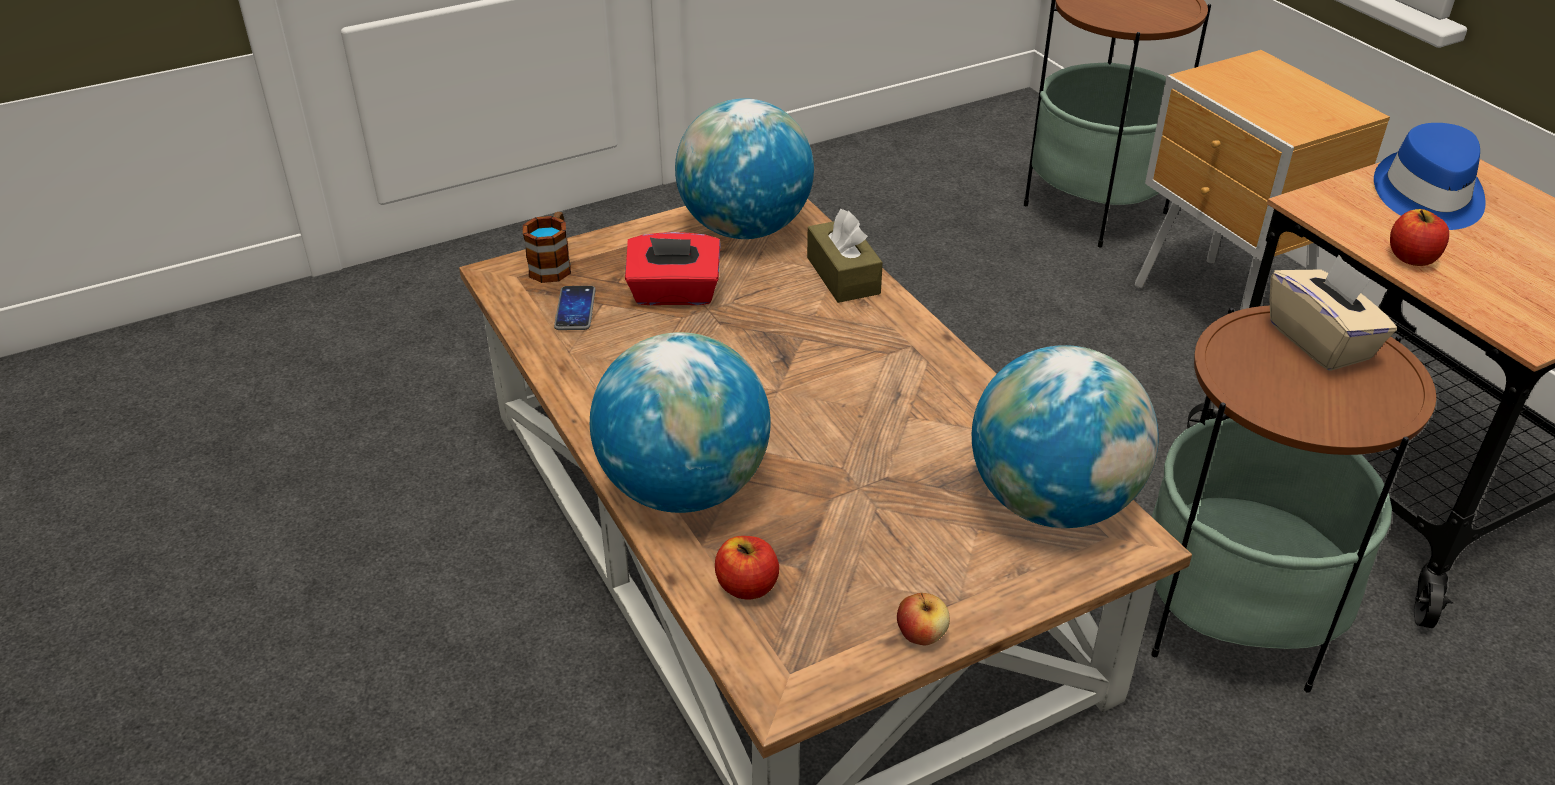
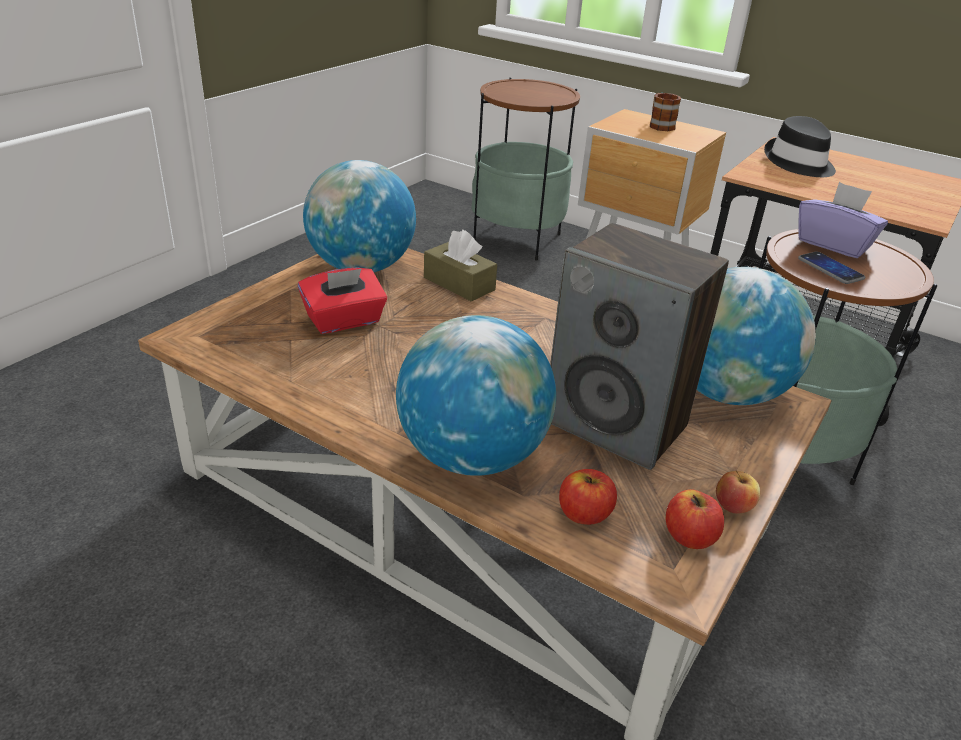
camera: 30 degrees left, 5 degrees down
(553, 265) = (225, 321): mug -> mug (659, 125)
(575, 309) = (270, 349): phone -> phone (830, 269)
(875, 501) = (617, 424): none -> speaker
(1321, 341) = (833, 244): beige tissue box -> purple tissue box
(1412, 258) = (828, 193): apple -> apple (689, 537)
(1427, 196) = (798, 163): blue hat -> black hat

